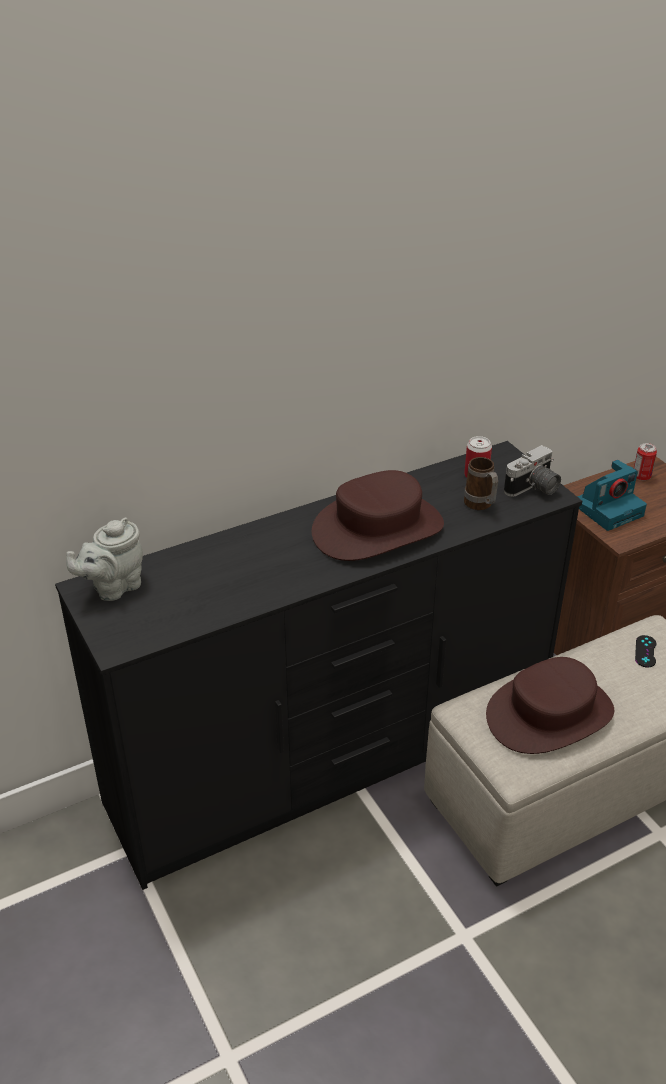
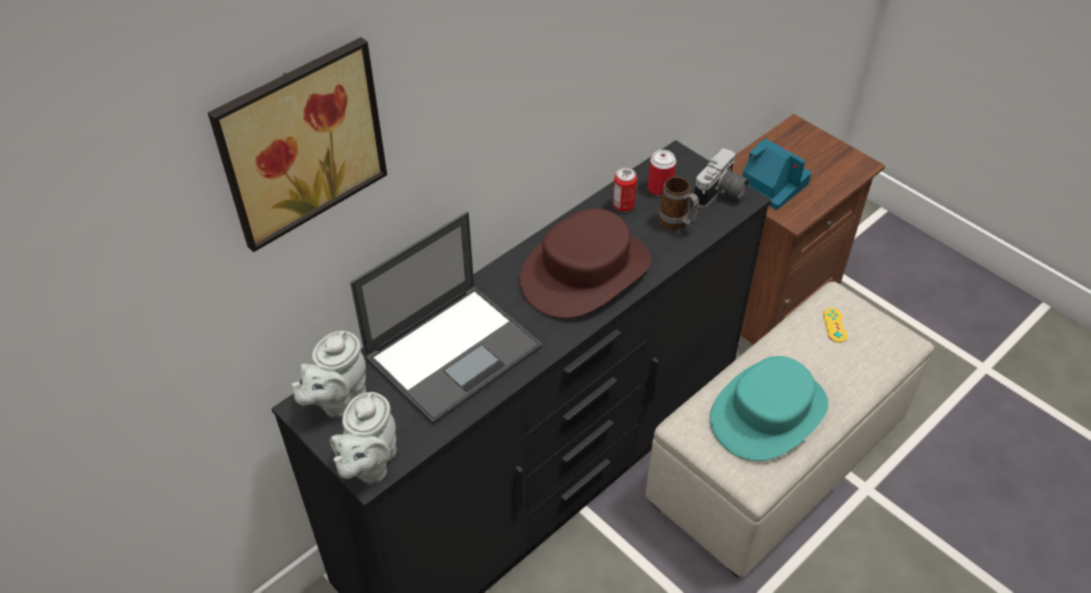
camera: 15 degrees left, 10 degrees up
(105, 326) = (298, 140): none -> picture
(119, 640) = (369, 464): none -> grey teapot
(232, 569) = (454, 351): none -> laptop
(549, 714) = (769, 413): brown hat -> turquoise hat
(608, 509) = (771, 185): camera -> camera turned 90 degrees counterclockwise
(641, 476) = (791, 142): can -> can (623, 205)
(645, 651) = (835, 325): black game controller -> yellow game controller

